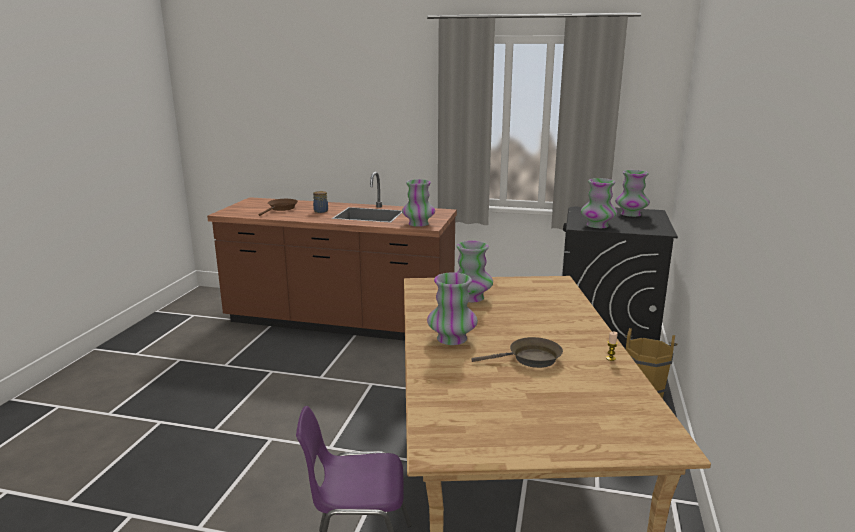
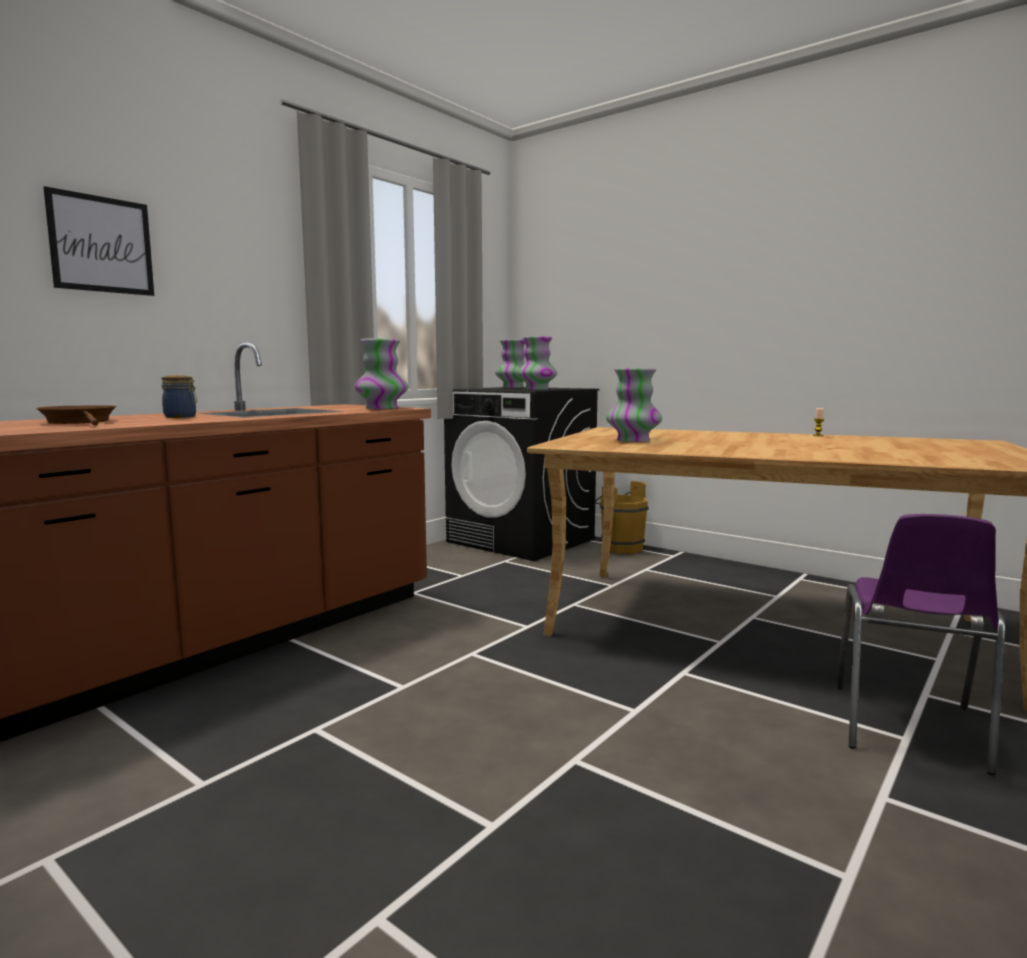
camera: 65 degrees left, 10 degrees down
(336, 116) = (101, 244): none -> picture
(451, 339) = (758, 450): vase -> none
(530, 359) = (818, 443): brown frying pan -> none

